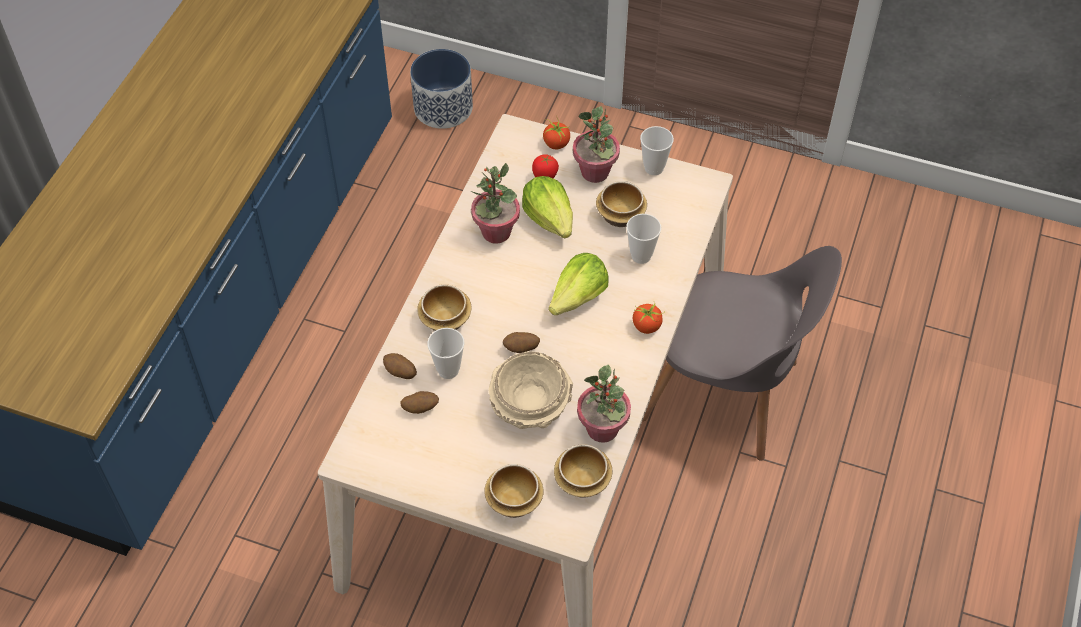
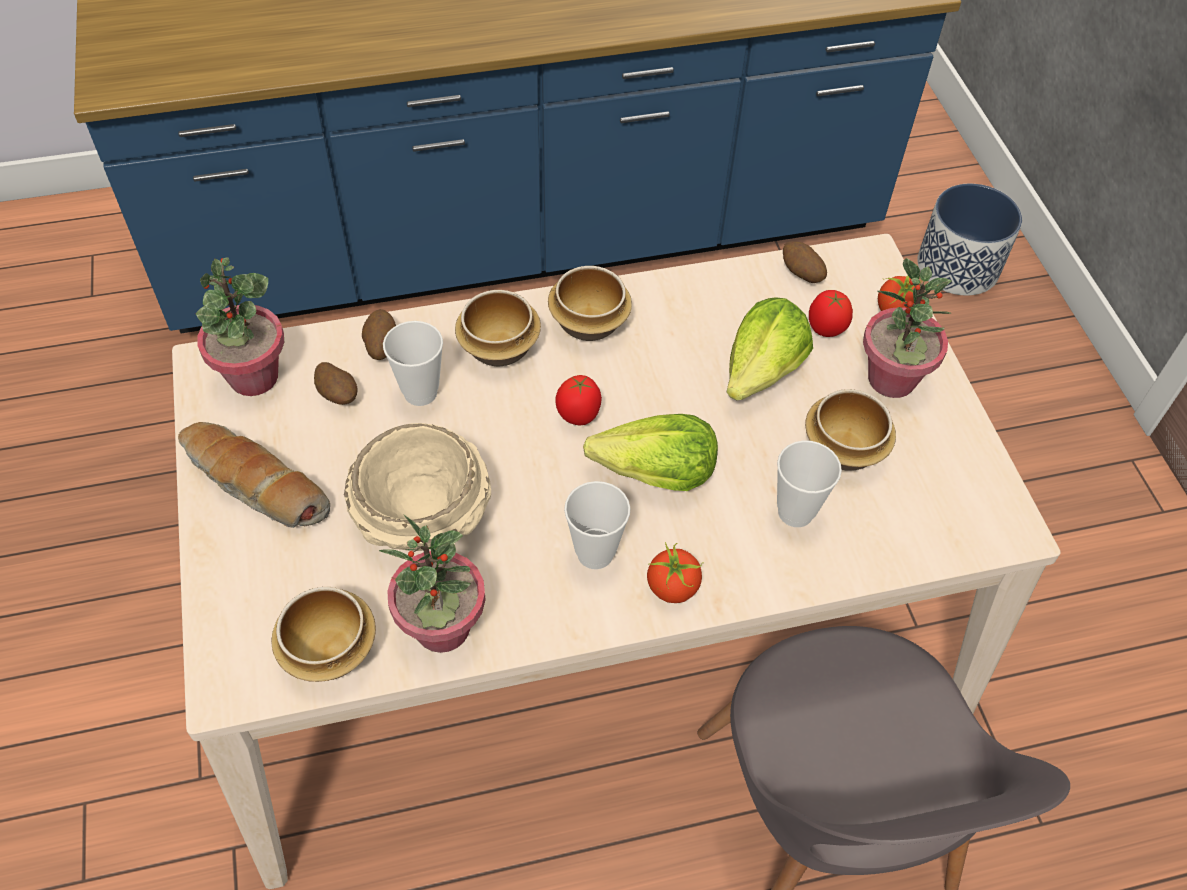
camera: 55 degrees right, 0 degrees up
(454, 473) = (254, 486): none -> bread
(496, 232) = (687, 326): potted plant -> potted plant (253, 377)
(512, 501) = (244, 580): bowl -> bowl (588, 322)
(518, 309) = (578, 417): none -> tomato
(521, 349) = (514, 454): potato -> potato (801, 274)
(654, 168) = (969, 444): cup -> cup (595, 553)

